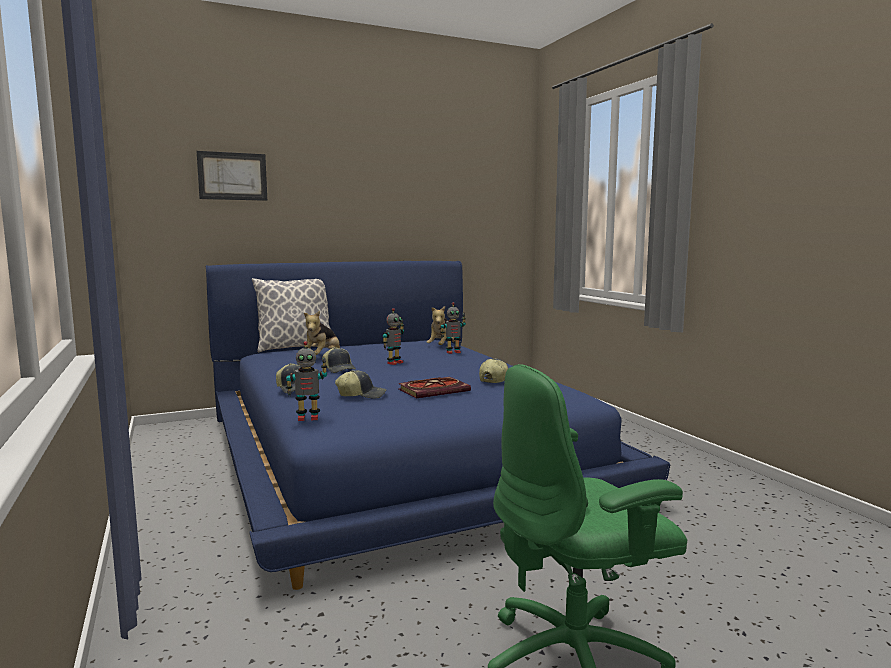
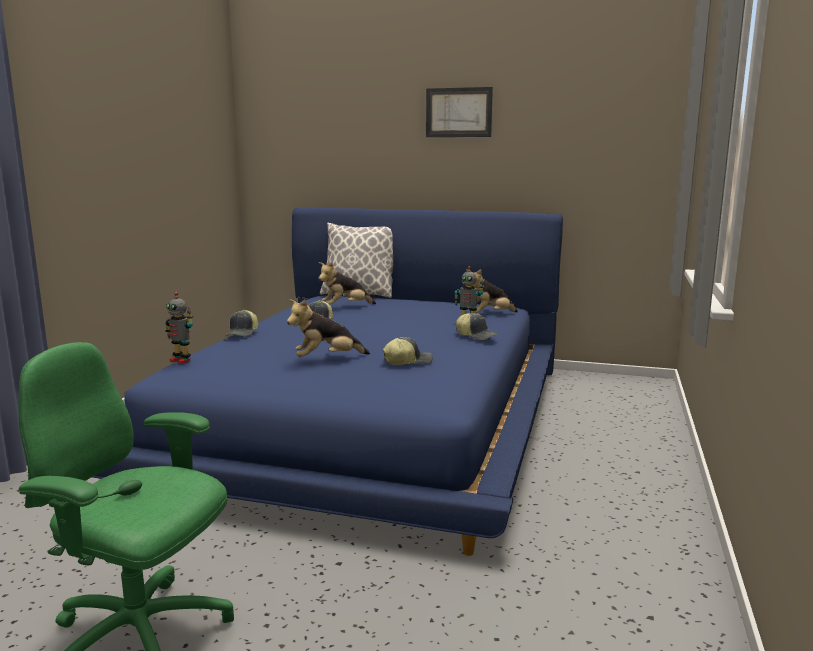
camera: 40 degrees right, 5 degrees up
(232, 176) = (328, 121): picture -> picture (458, 112)
(362, 395) = (263, 350): cap -> cap (477, 336)
(394, 363) = (379, 325): toy robot -> none
(435, 390) = (327, 359): book -> plush toy

